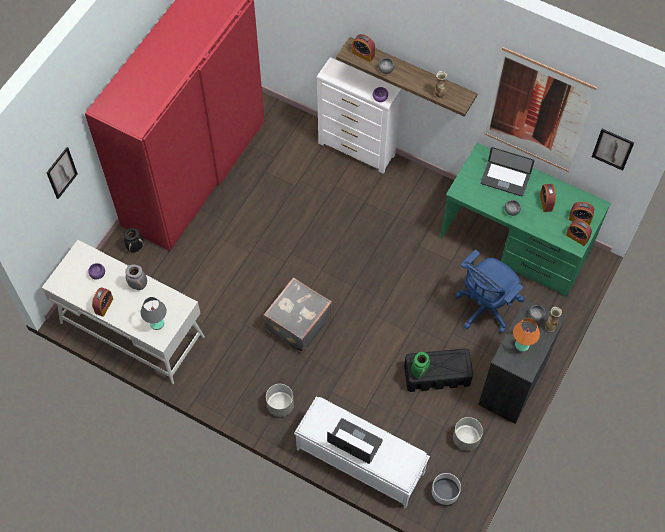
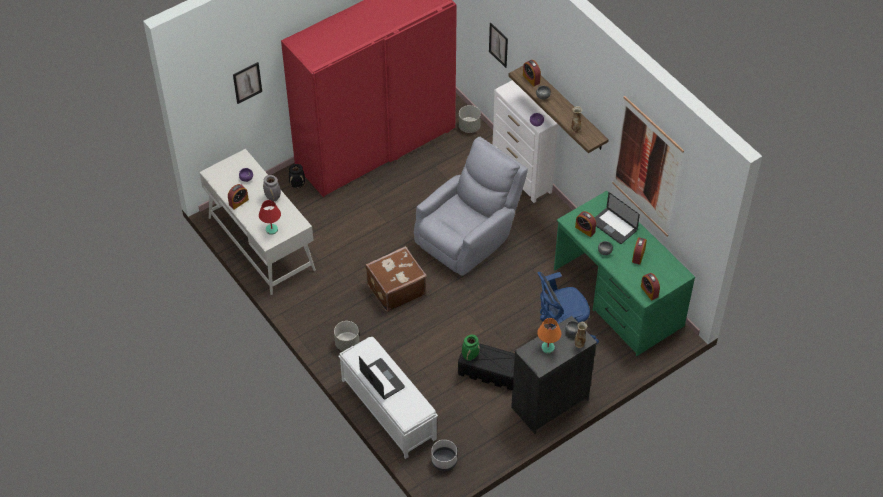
camera: 25 degrees right, 10 degrees down
(157, 324) = (271, 230): grey table lamp -> red table lamp
(297, 323) = (395, 288): grey suitcase -> brown suitcase
(338, 234) = (468, 235): none -> grey armchair
(466, 439) = (485, 428): grey planter -> grey planter (469, 127)
(580, 218) = (660, 278): alarm clock -> alarm clock (585, 229)
(612, 149) = (695, 218): picture -> picture (498, 45)

